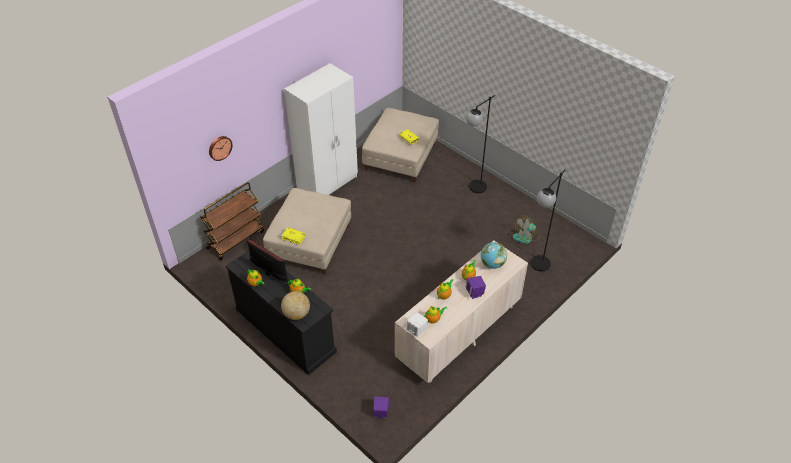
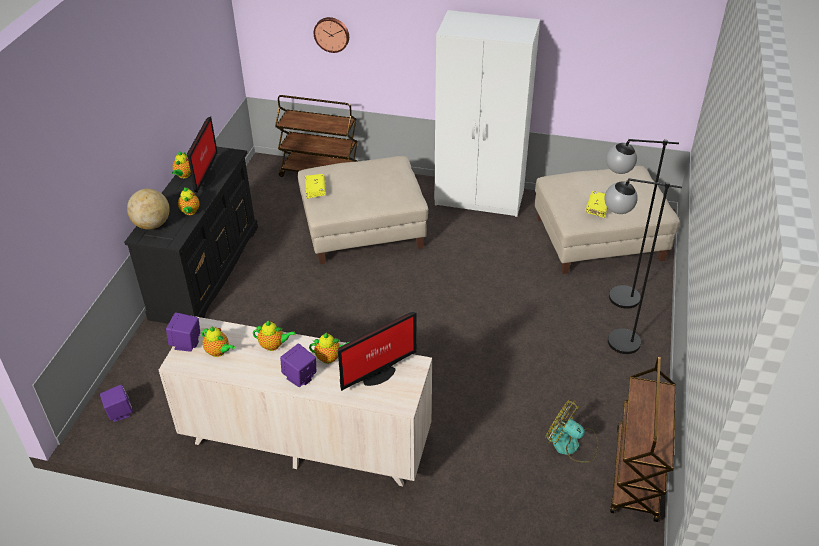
camera: 60 degrees right, 5 degrees down
(417, 331) = (186, 343): white speaker -> purple speaker
(492, 264) = (377, 375): globe -> monitor
(536, 268) = (512, 486): black floor lamp -> black floor lamp (612, 297)
(556, 225) = (636, 475): none -> brown cart

